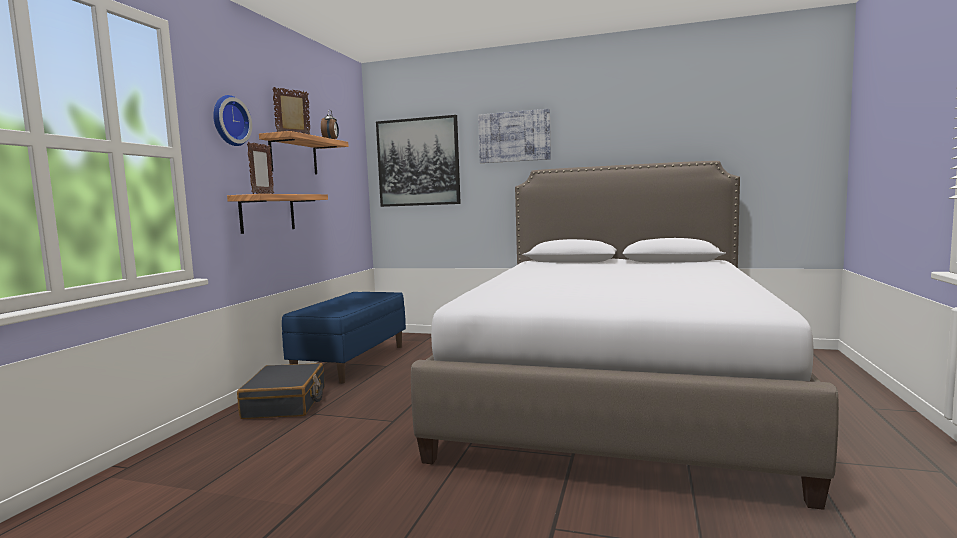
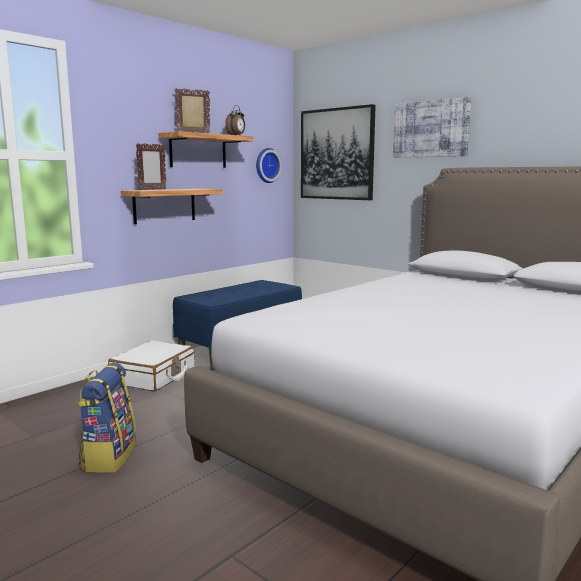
camera: 25 degrees right, 5 degrees up
(229, 121) = (125, 124): wall clock -> wall clock (266, 165)
(286, 403) = (154, 376): black suitcase -> white suitcase
(323, 484) = (108, 456): none -> backpack

